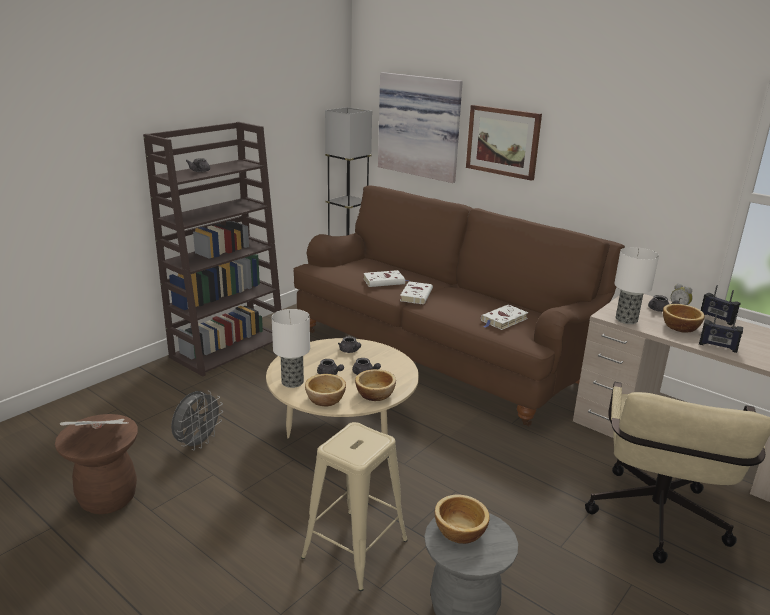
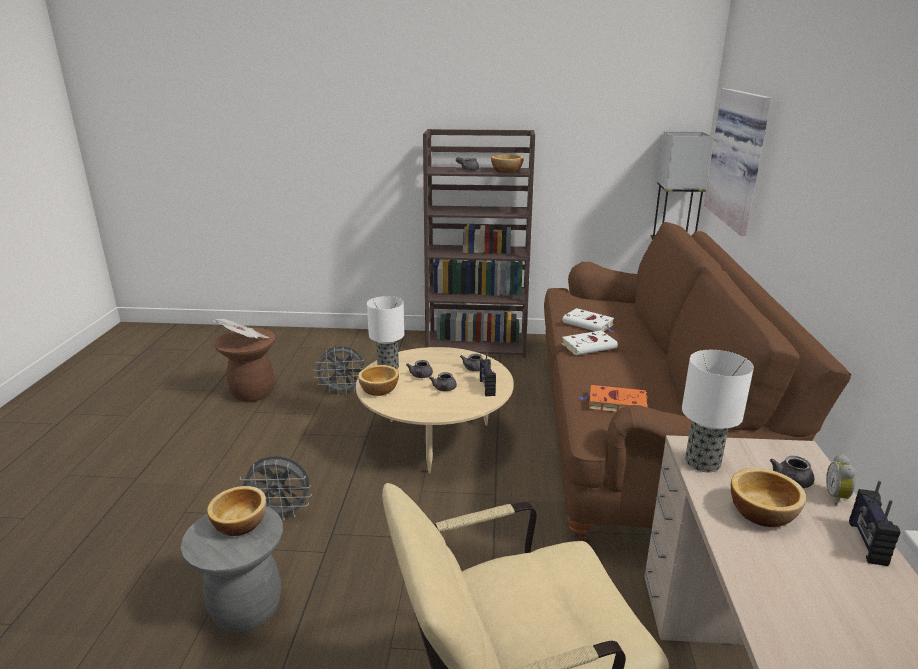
camera: 55 degrees right, 0 degrees up
(354, 549) = (280, 514): beige stool -> grey fan
(375, 394) = (416, 406): bowl -> bowl (507, 171)
(503, 141) = (789, 185): picture -> none
(503, 320) = (615, 403): white book -> orange book
(717, 346) = (751, 563): radio -> radio (486, 387)

